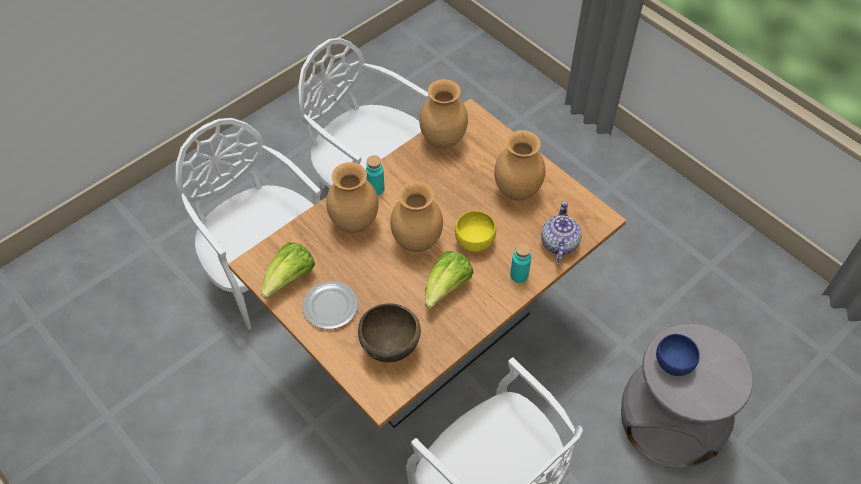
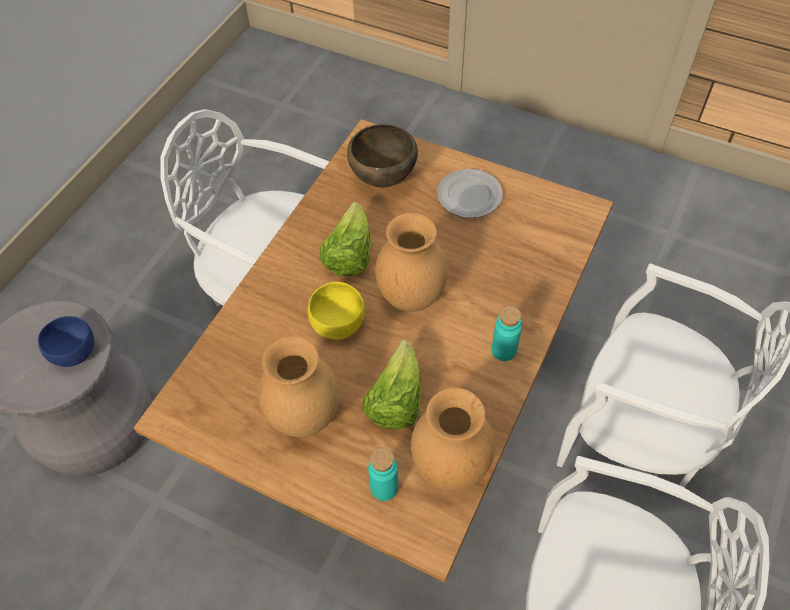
camera: 160 degrees right, 0 degrees up
(290, 279) = (532, 208): lettuce -> lettuce (396, 401)
(354, 223) = (502, 294): brown vase -> none
(519, 275) = (266, 299): turquoise bottle -> turquoise bottle (384, 487)
(558, 244) = (224, 357): teapot -> none

